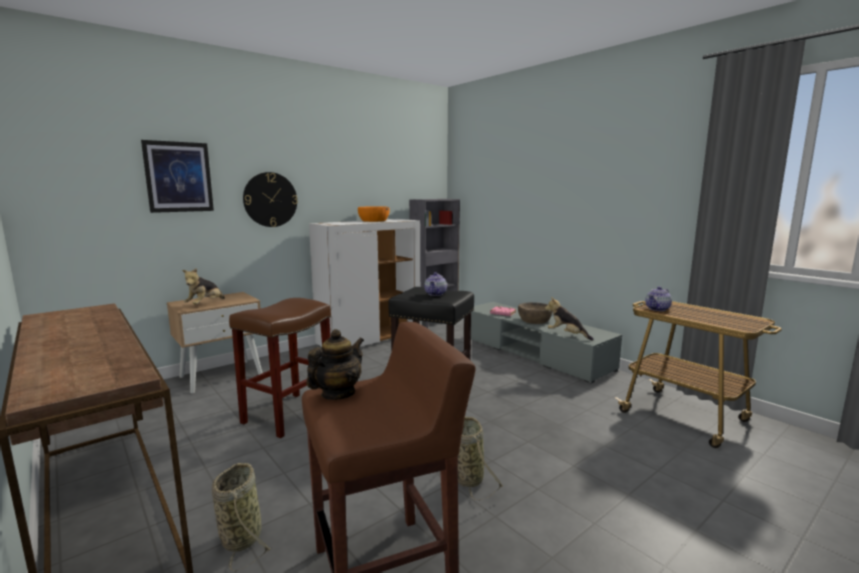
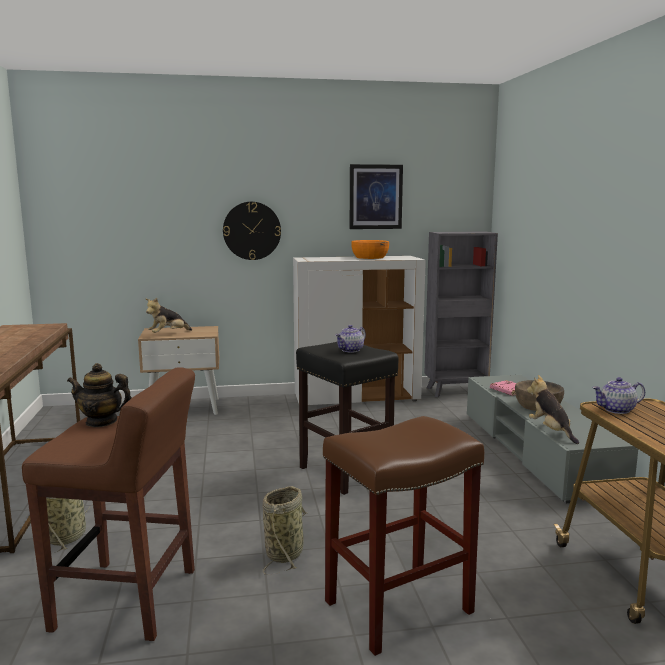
camera: 30 degrees right, 0 degrees up
(178, 177) = (162, 208): picture -> picture (375, 197)
(289, 413) = (200, 454): brown stool -> brown stool (399, 605)
(337, 394) = (101, 422): teapot -> teapot turned 150 degrees counterclockwise

